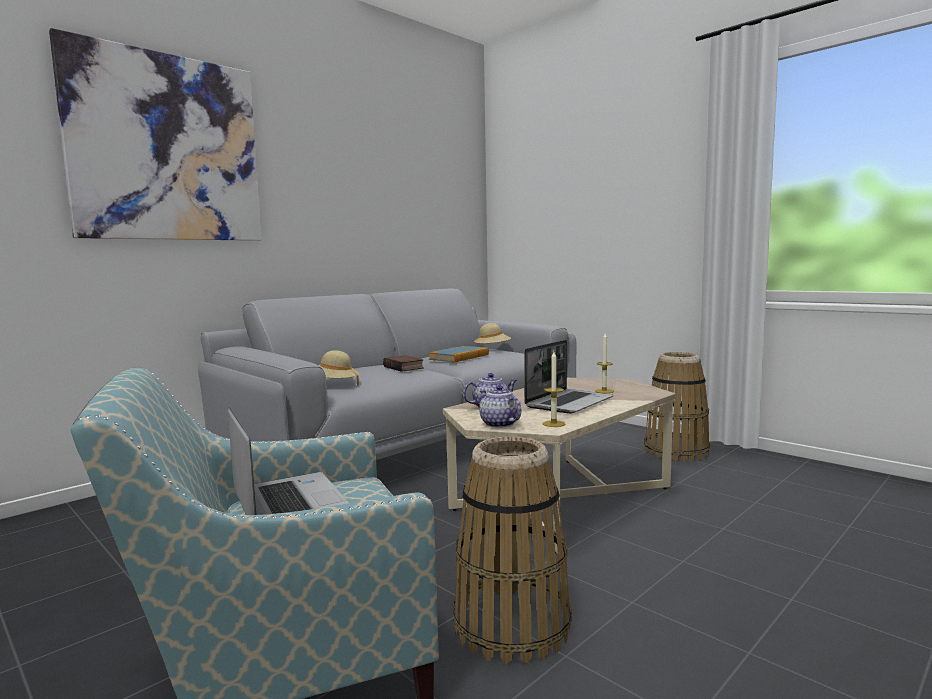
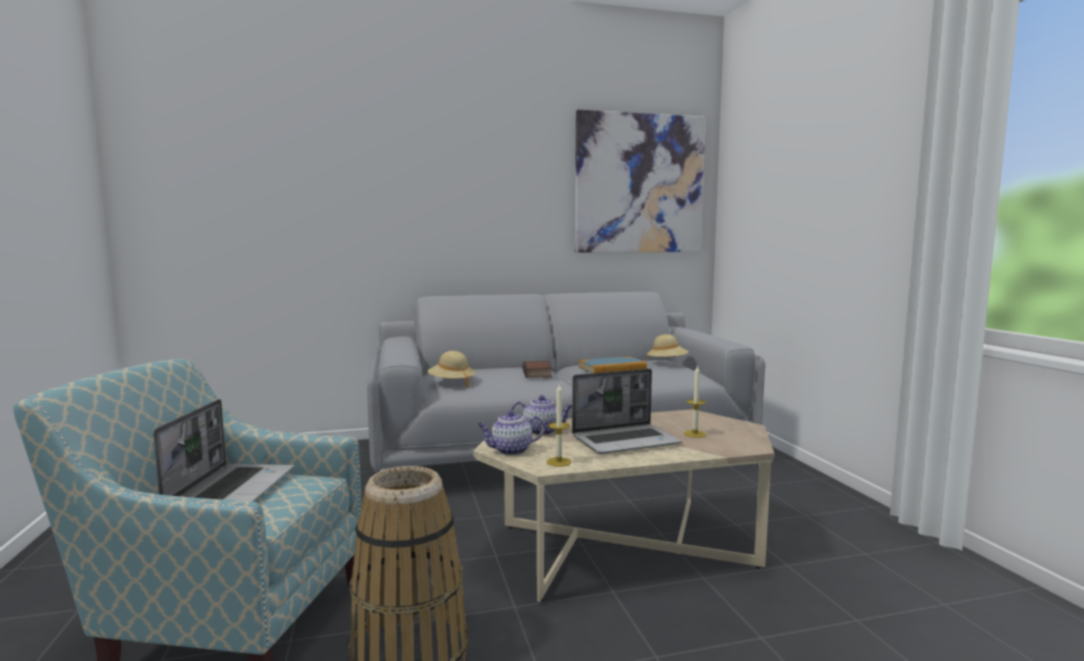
camera: 30 degrees right, 0 degrees up
(167, 148) = (363, 164): picture -> picture (639, 184)
(498, 424) = (510, 451): teapot -> teapot turned 105 degrees counterclockwise
(675, 451) = (841, 526): basket -> none

